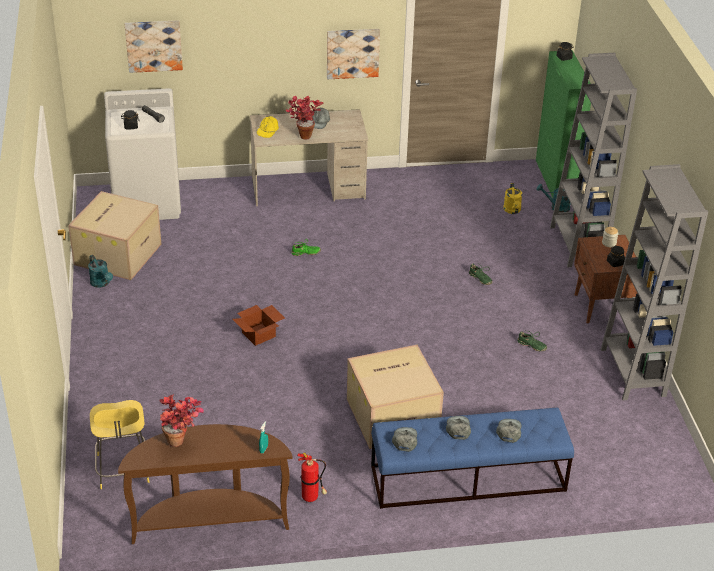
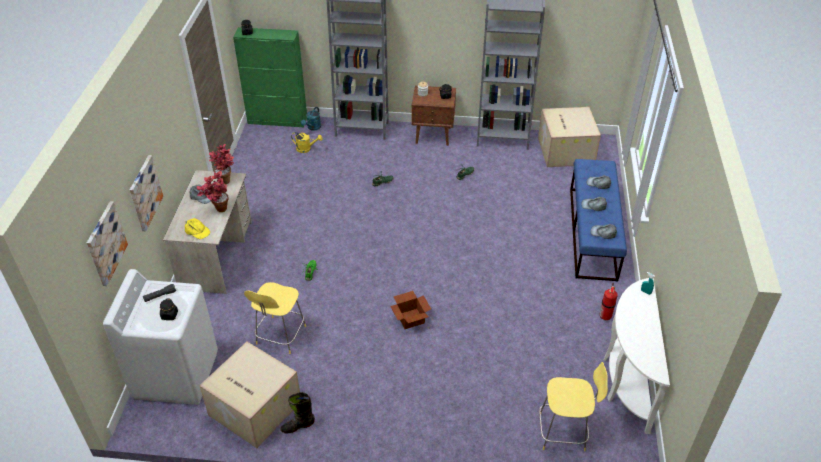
camera: 75 degrees left, 5 degrees up
(101, 283) = (298, 426): turquoise watering can -> black boot
(182, 442) = (636, 339): potted plant -> potted plant (226, 179)
(209, 251) = (280, 336): none -> yellow stool
(209, 521) = (625, 380): brown console table -> white console table
(352, 53) = (179, 128): picture -> picture (145, 193)
(393, 415) = (524, 257): cardboard box -> cardboard box (564, 150)

